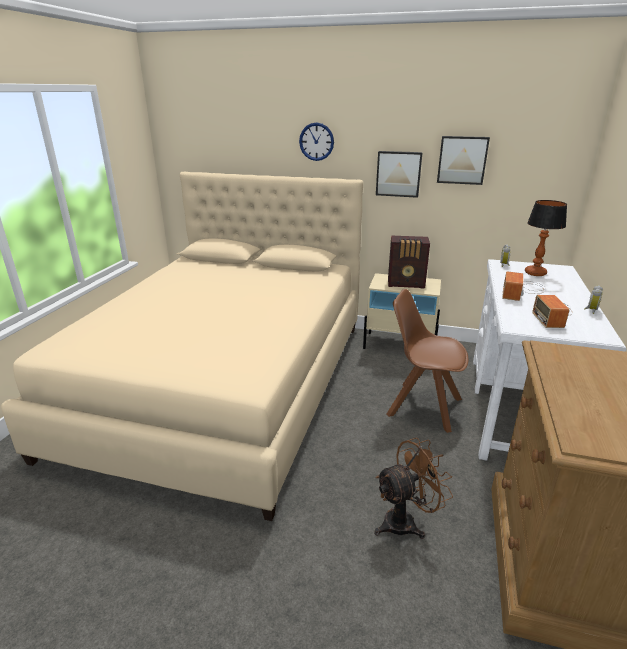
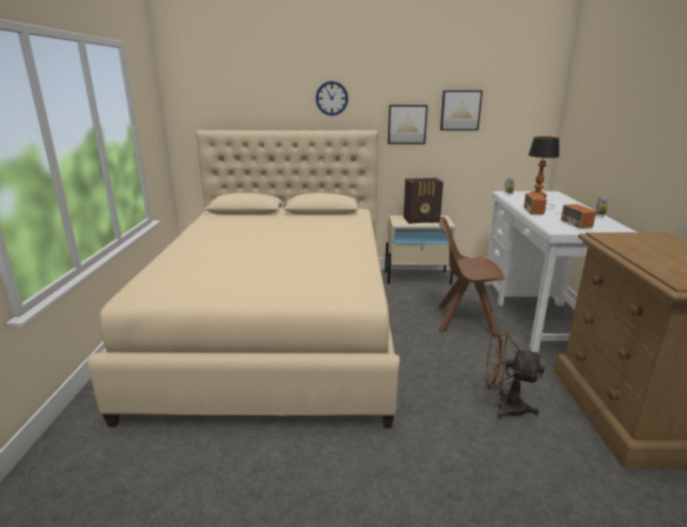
camera: 15 degrees left, 5 degrees down
(406, 521) = (503, 406): brown fan -> brown fan turned 120 degrees counterclockwise

